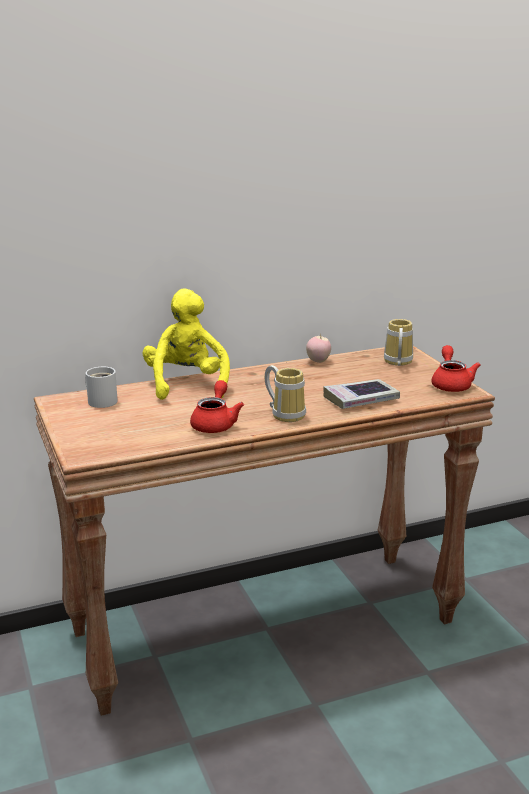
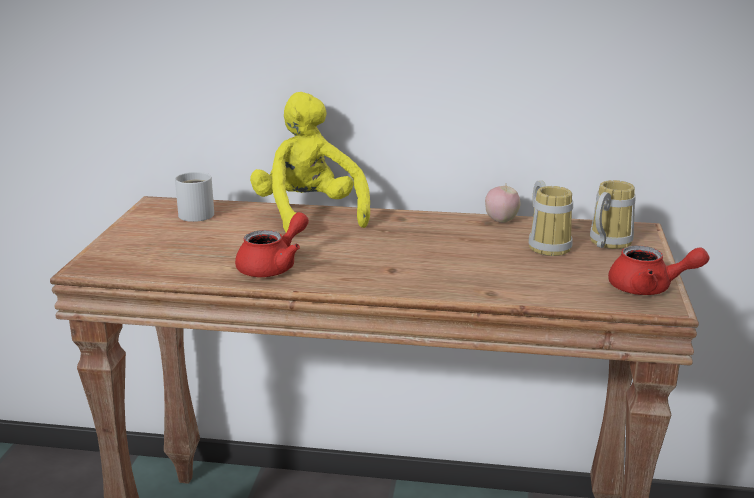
camera: 30 degrees right, 0 degrees up
(187, 384) = (309, 215): yellow plush toy -> yellow plush toy turned 45 degrees counterclockwise
(286, 414) = (371, 275): mug -> mug (548, 245)
(361, 399) = (491, 280): book -> none
(451, 384) = (649, 288): red teapot -> red teapot turned 75 degrees clockwise

